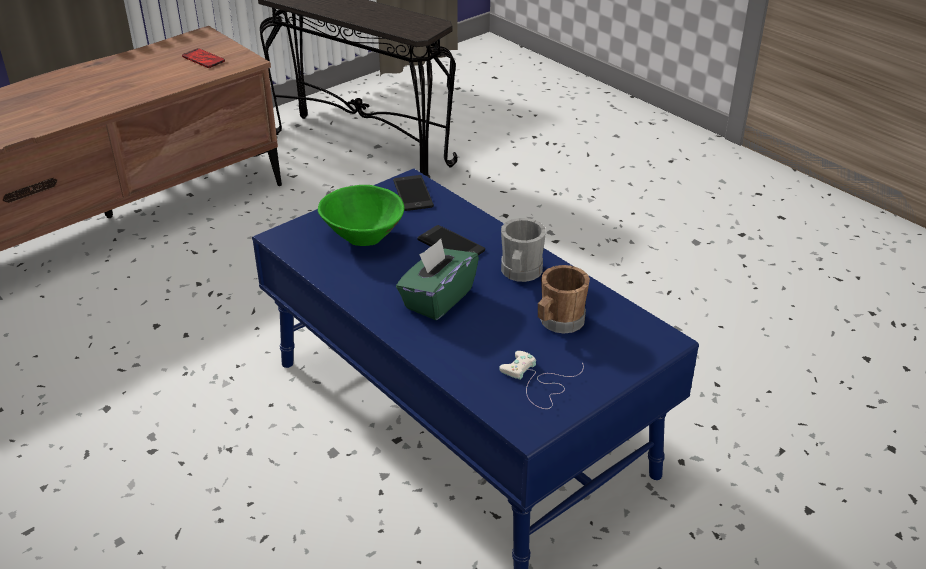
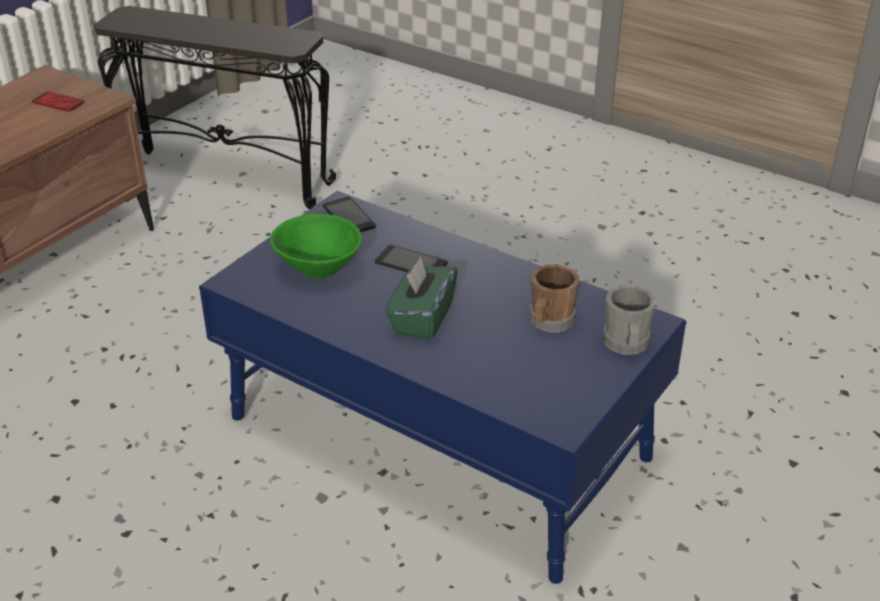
camera: 15 degrees left, 0 degrees up
(520, 273) = (492, 280): grey mug -> grey mug (626, 345)
(539, 383) = (556, 383): white game controller -> none

